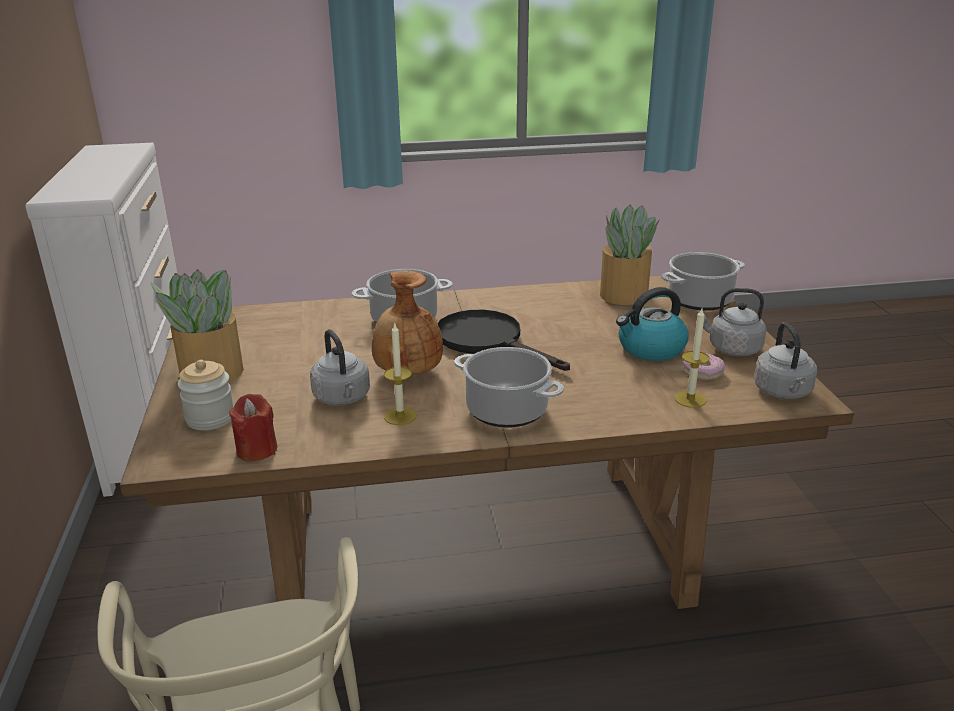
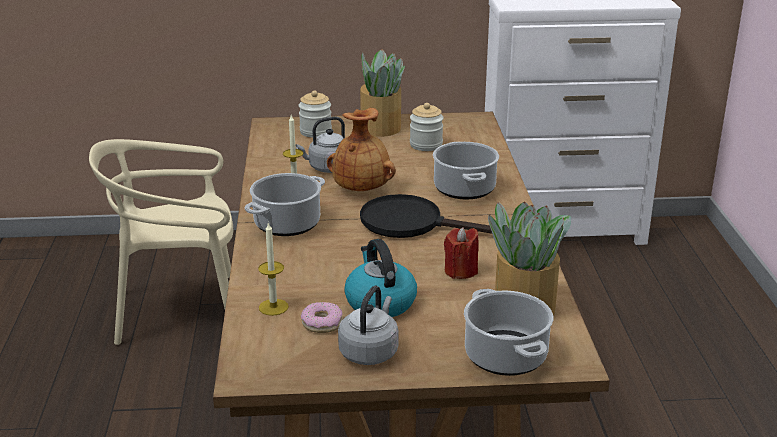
camera: 95 degrees right, 0 degrees up
(256, 450) = (271, 146): red candle -> red candle (460, 271)
(279, 342) = (426, 145): none -> jar
(488, 341) = (412, 223): black frying pan -> black frying pan turned 120 degrees counterclockwise
(783, 392) = (266, 362): grey kettle -> none

